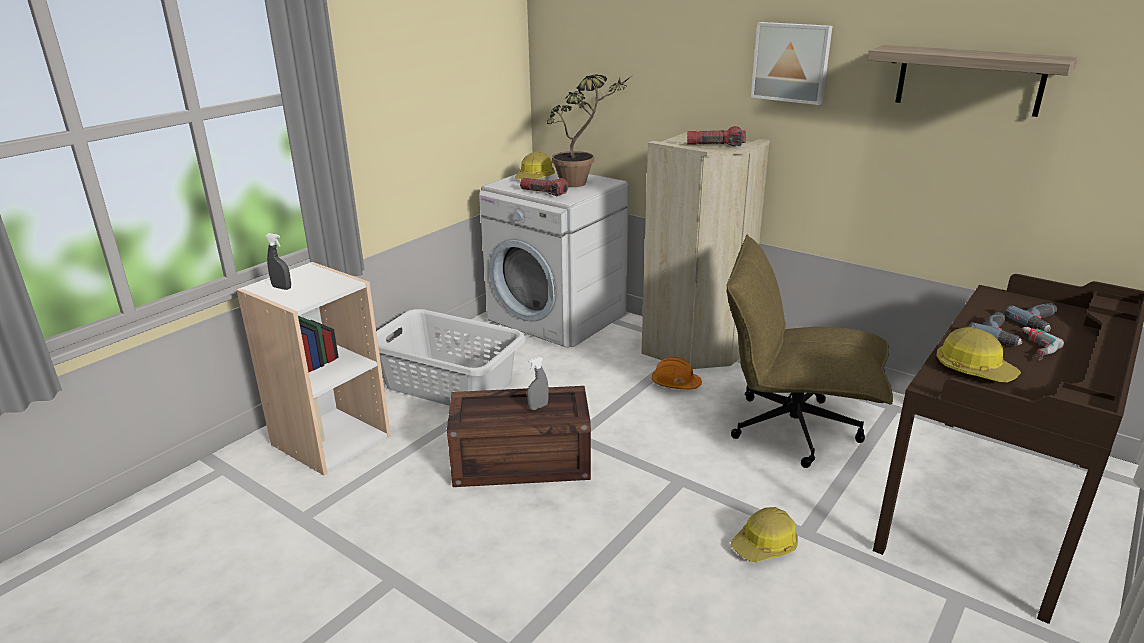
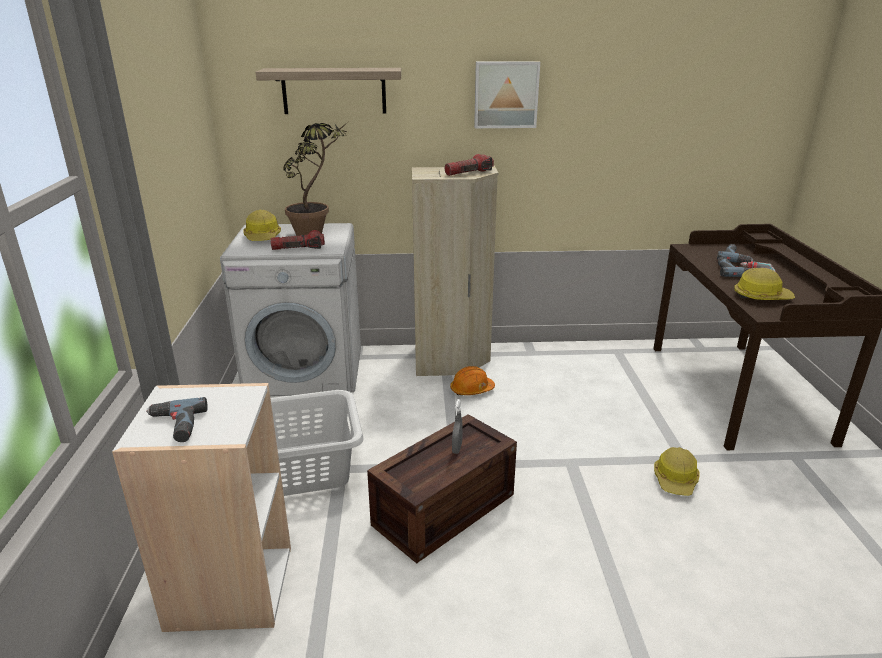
camera: 40 degrees left, 0 degrees up
(282, 288) = (175, 426): grey spray bottle -> power drill
(795, 429) = (587, 390): beige office chair -> none
(969, 80) = (644, 96): shelf -> shelf (334, 91)

